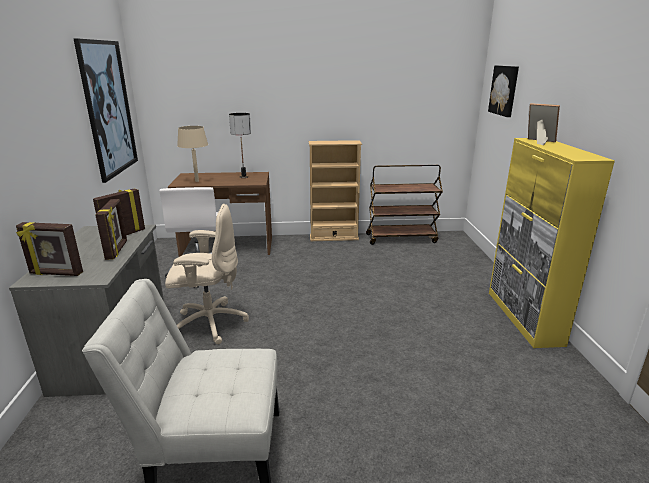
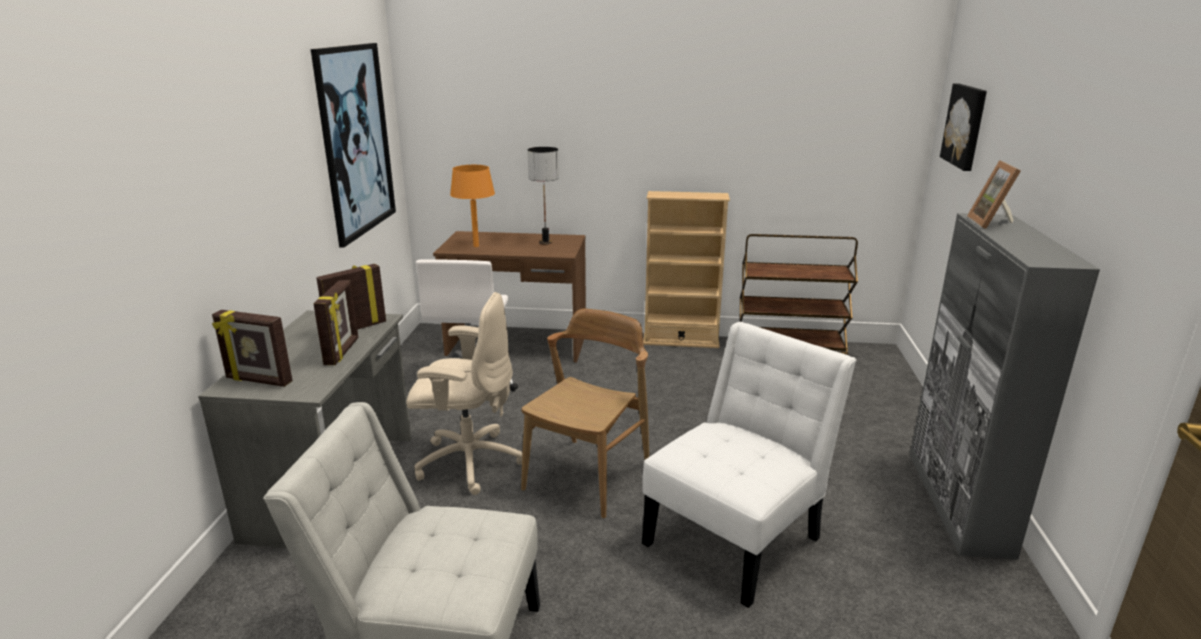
camera: 10 degrees right, 0 degrees up
(197, 181) = (476, 246): beige table lamp -> orange table lamp
(293, 324) = (588, 476): none -> brown chair
(398, 351) = (738, 536): none -> white chair
(524, 317) = (958, 503): yellow cabinet -> grey cabinet
(538, 141) = (993, 223): picture frame -> picture frame turned 135 degrees counterclockwise

